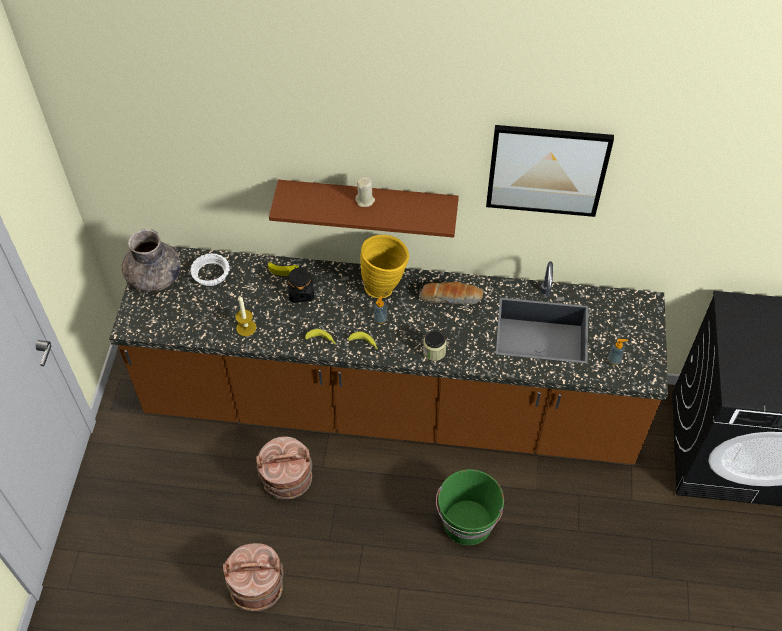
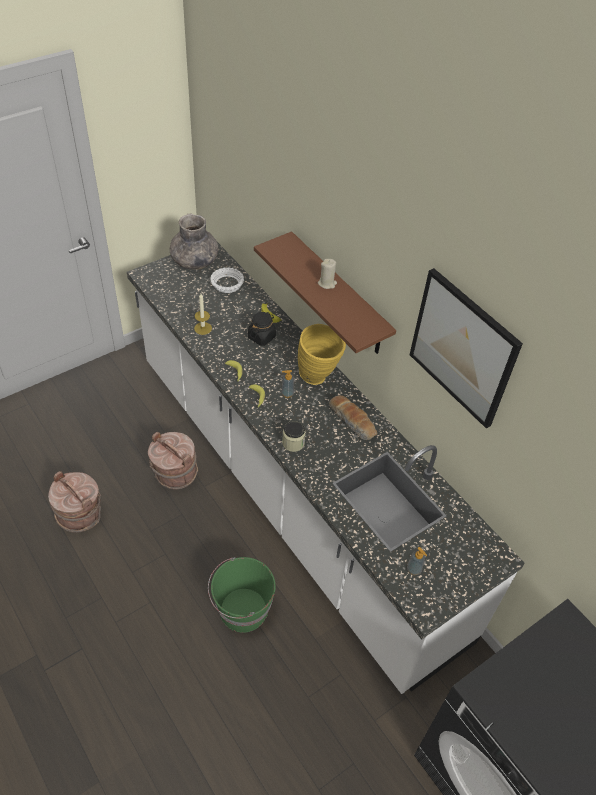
camera: 45 degrees right, 5 degrees down
(391, 406) = (290, 492): brown counter -> white counter

